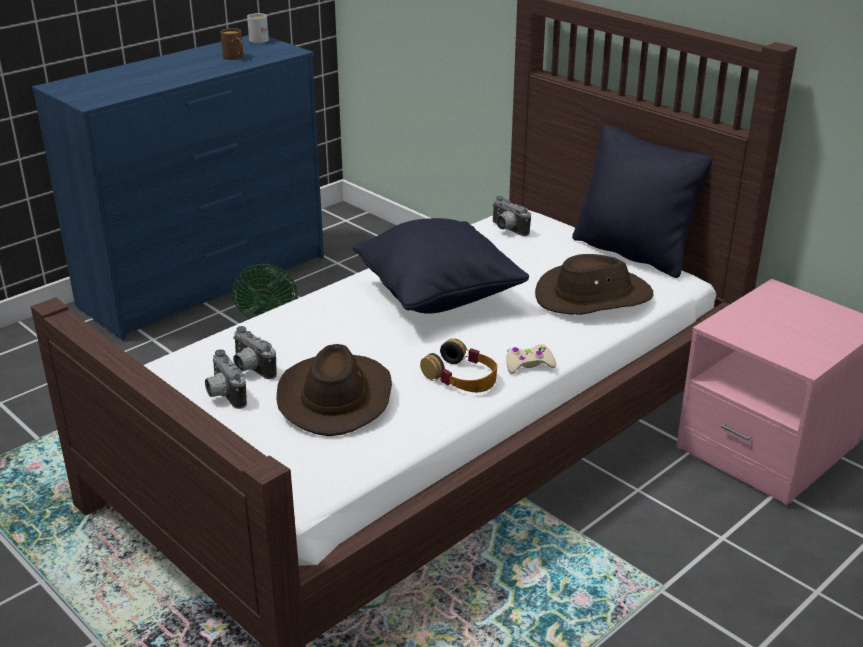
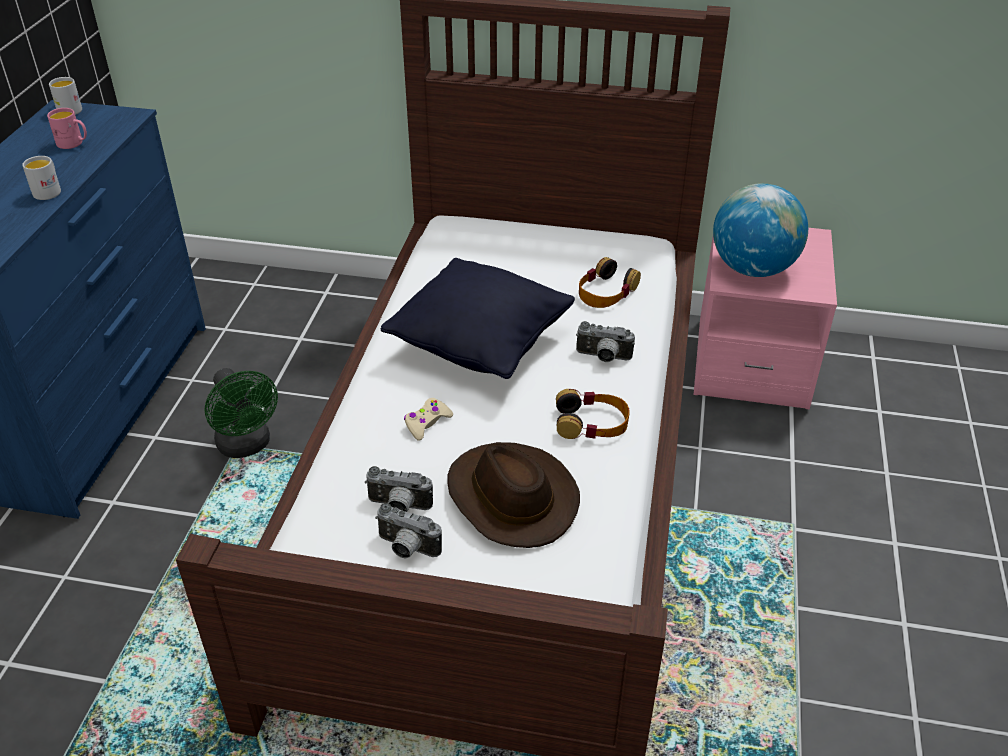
camera: 35 degrees left, 10 degrees up
(184, 77) = (49, 190): none -> white mug
(235, 57) = (74, 144): brown mug -> pink mug
(506, 229) = (460, 247): camera -> camera (603, 358)
(528, 364) = (630, 385): beige game controller -> beige game controller (427, 423)
(592, 297) = (606, 292): brown hat -> headphones
(633, 253) = (585, 231): black pillow -> none
(758, 325) = (752, 269): none -> globe

